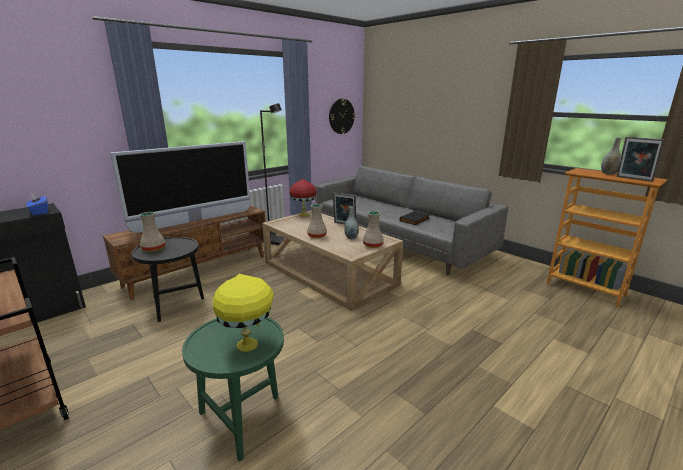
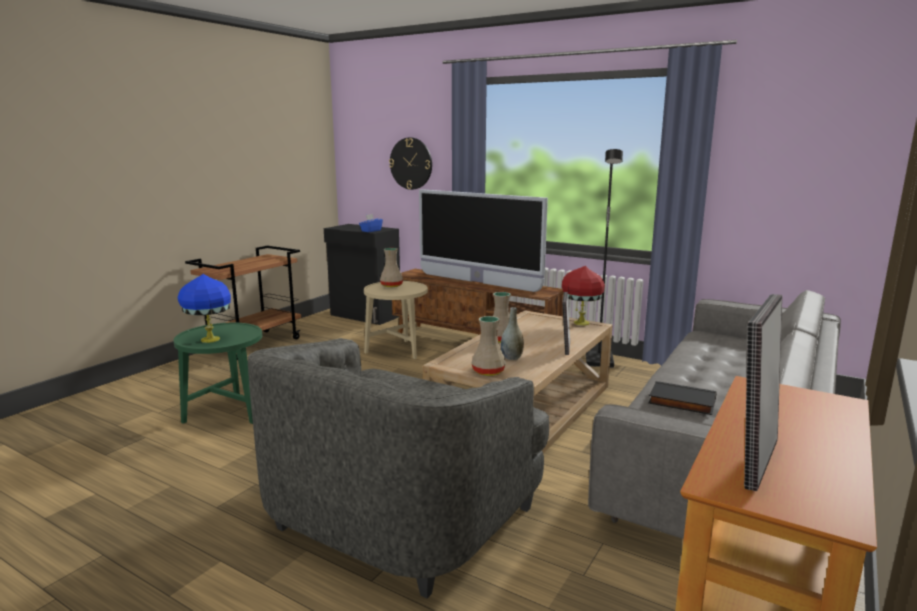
camera: 75 degrees right, 5 degrees down
(175, 304) = (397, 351): black side table -> beige side table
(248, 345) = (209, 340): yellow table lamp -> blue table lamp
(341, 116) = (820, 182): wall clock -> wall clock (411, 163)
(441, 328) = (401, 515): none -> grey armchair
(608, 173) = (812, 433): grey vase -> none

